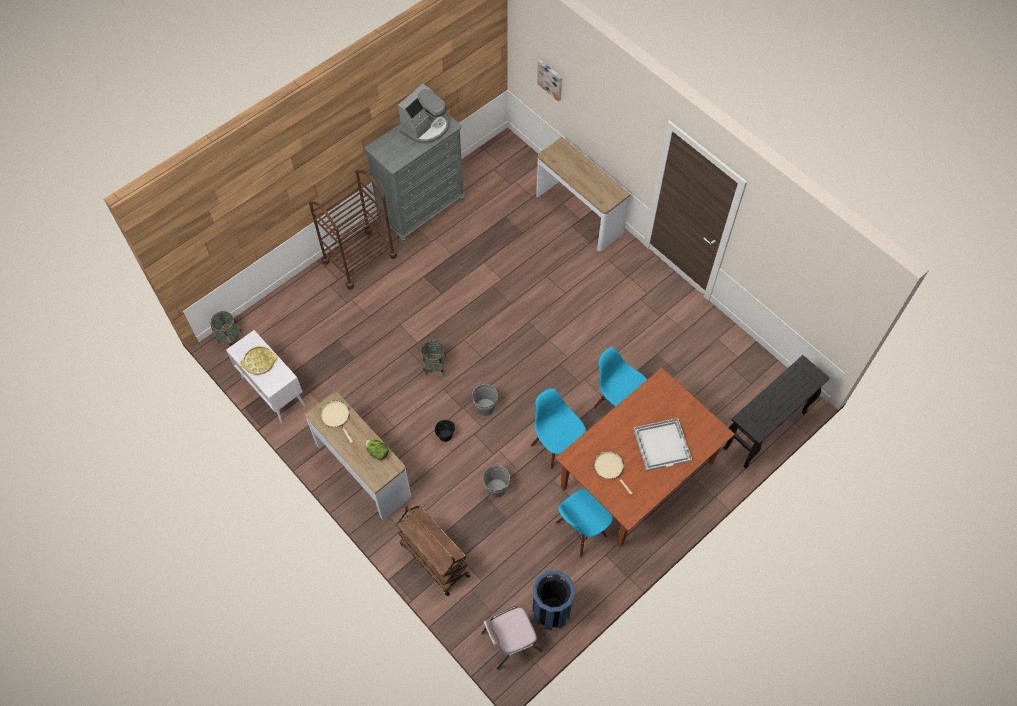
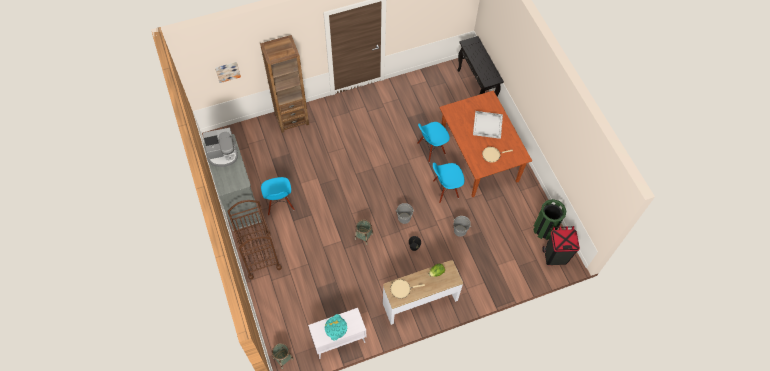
camera: 70 degrees left, 0 degrees up
(259, 362) = (336, 328): yellow tray -> turquoise tray
(425, 127) = (223, 154): coffee machine -> coffee machine turned 105 degrees clockwise
(434, 559) = (493, 280): brown cart -> none
(510, 641) = (555, 256): pink chair -> black trash can
(551, 611) = (544, 229): blue trash can -> green trash can
(579, 214) = (292, 119): console table -> brown bookcase
(581, 530) = (502, 197): blue chair -> blue chair (279, 204)

